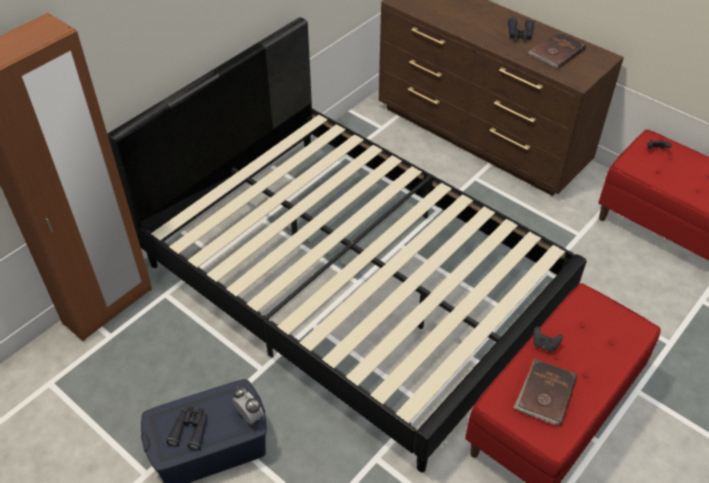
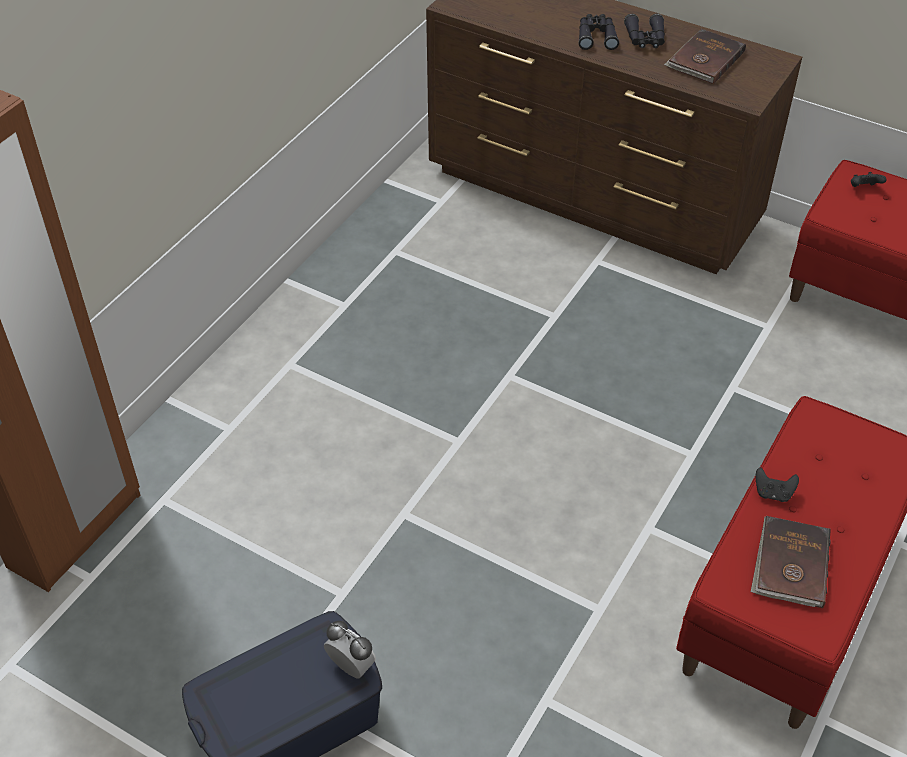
camera: 10 degrees left, 0 degrees up
(190, 430) = (264, 701): black binoculars -> black binoculars (596, 36)
(354, 282) = (453, 441): black bed -> none

